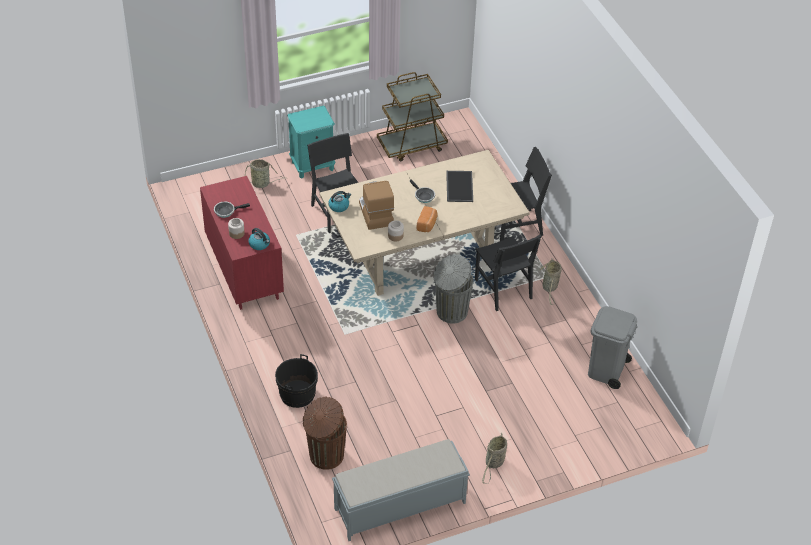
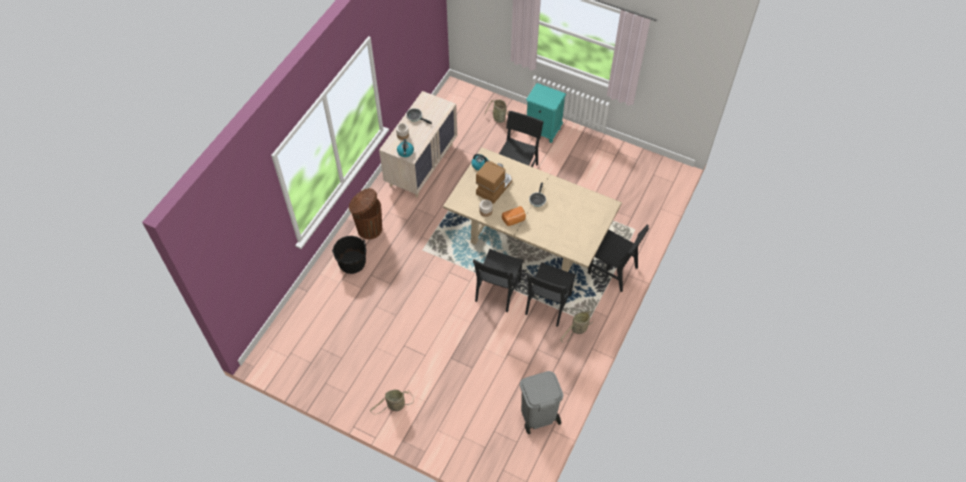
camera: 50 degrees right, 10 degrees up
(244, 270) = (421, 164): red dresser -> beige dresser
(325, 456) = (318, 312): brown trash can -> brown trash can (369, 228)
(399, 506) = (314, 378): grey bench -> none
(412, 145) = (620, 164): brown cart -> none
(451, 312) = (498, 290): grey trash can -> black chair
(458, 186) = (568, 211): tray -> none

